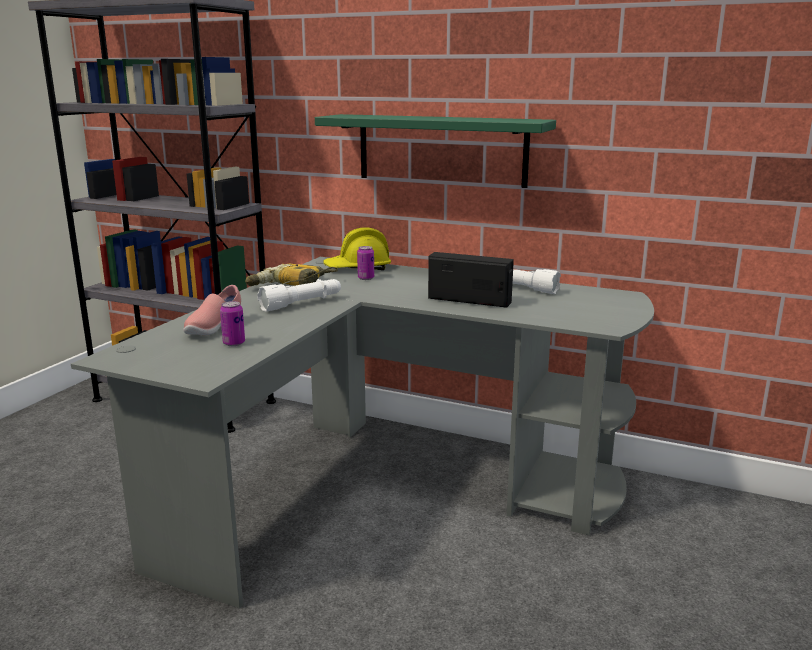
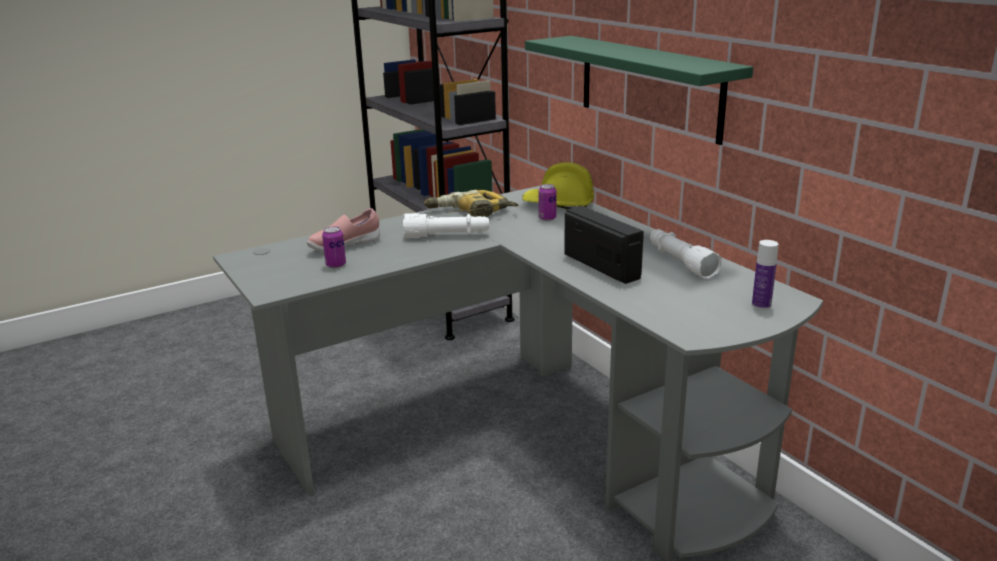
camera: 35 degrees right, 5 degrees up
(615, 302) = (761, 305): none -> bottle

